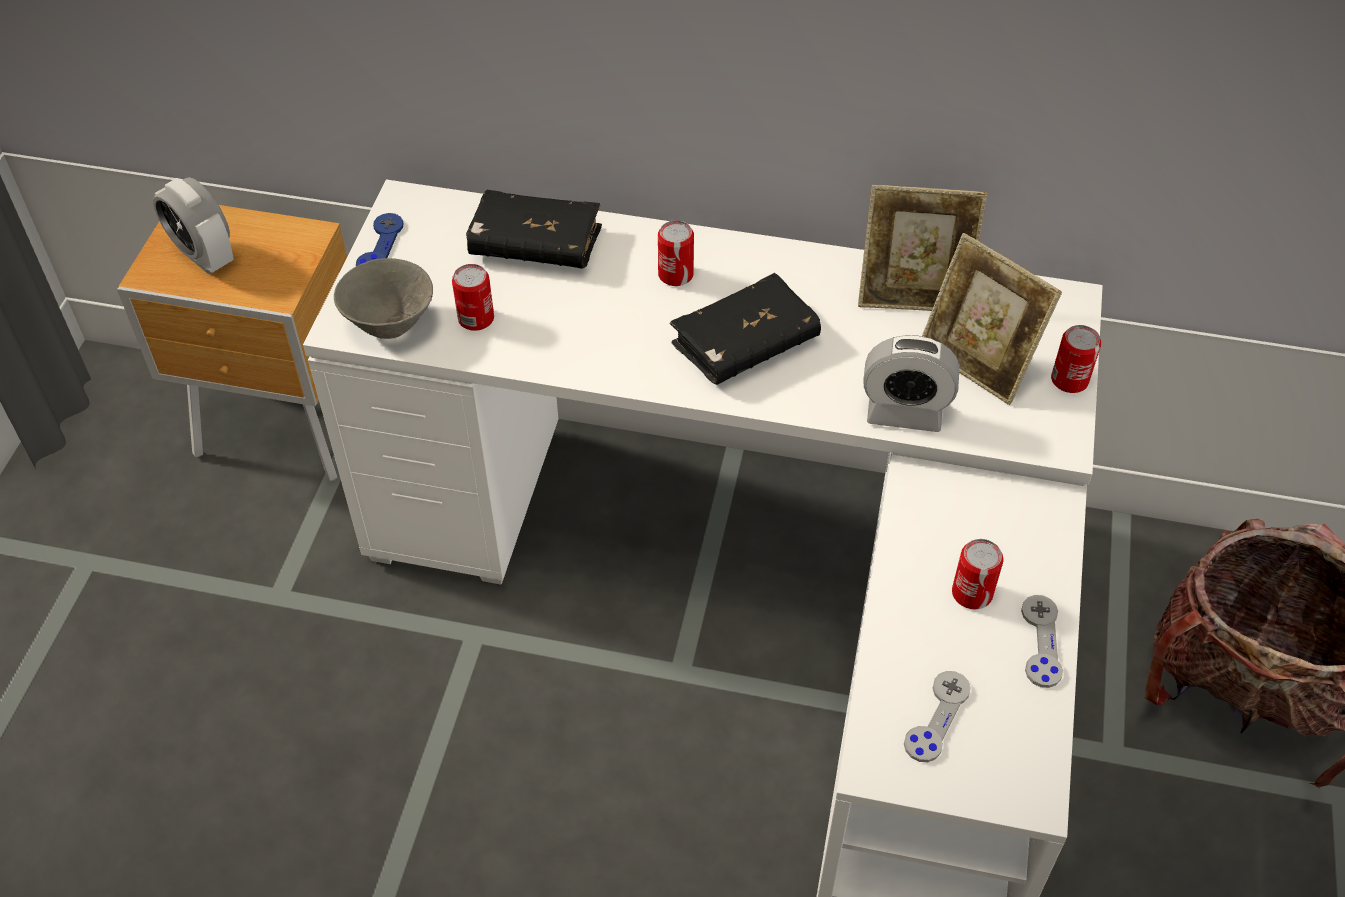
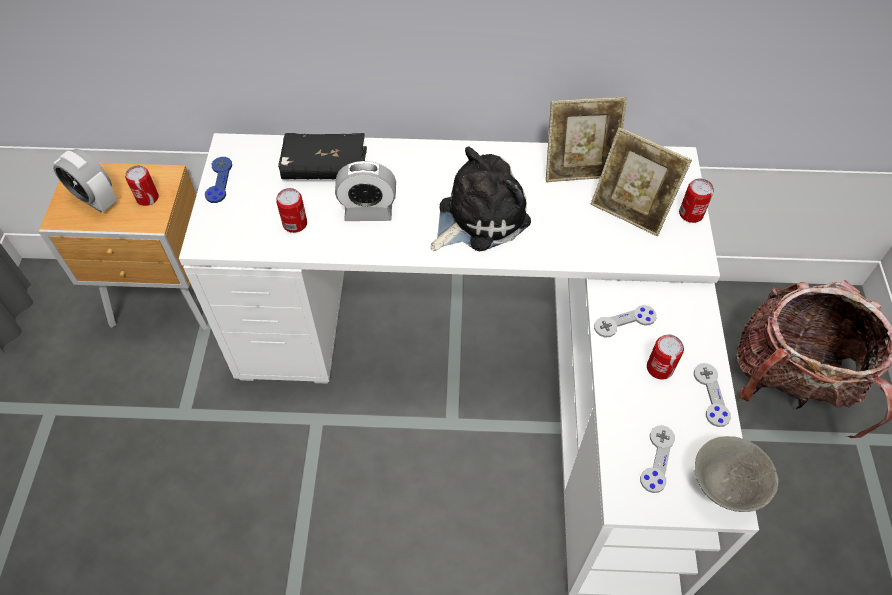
camera: 10 degrees left, 5 degrees up
(390, 325) = (237, 236): grey bowl -> grey bowl (724, 487)
(675, 275) = (422, 175): can -> can (147, 198)
(745, 344) = (478, 217): black book -> plush toy
(904, 413) = (592, 251): alarm clock -> alarm clock (368, 211)
(934, 522) = (625, 322): none -> grey game controller

